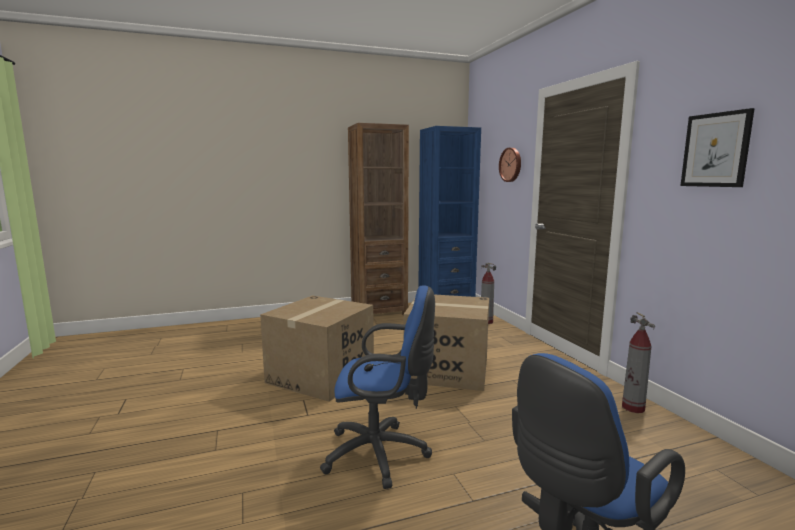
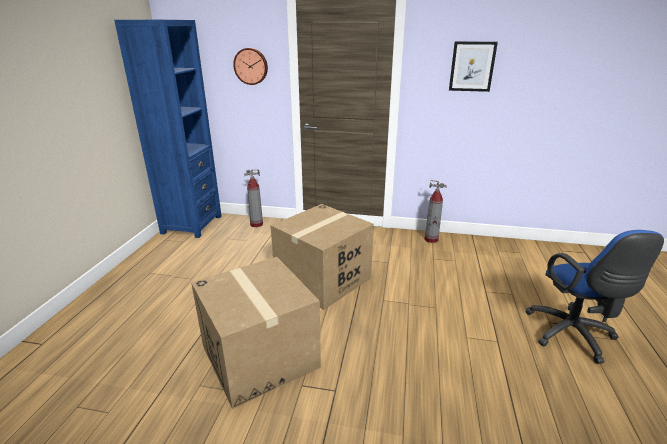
camera: 60 degrees left, 15 degrees up
(379, 312) = (146, 264): brown bookcase -> none
(381, 454) = (428, 363): blue office chair -> none

